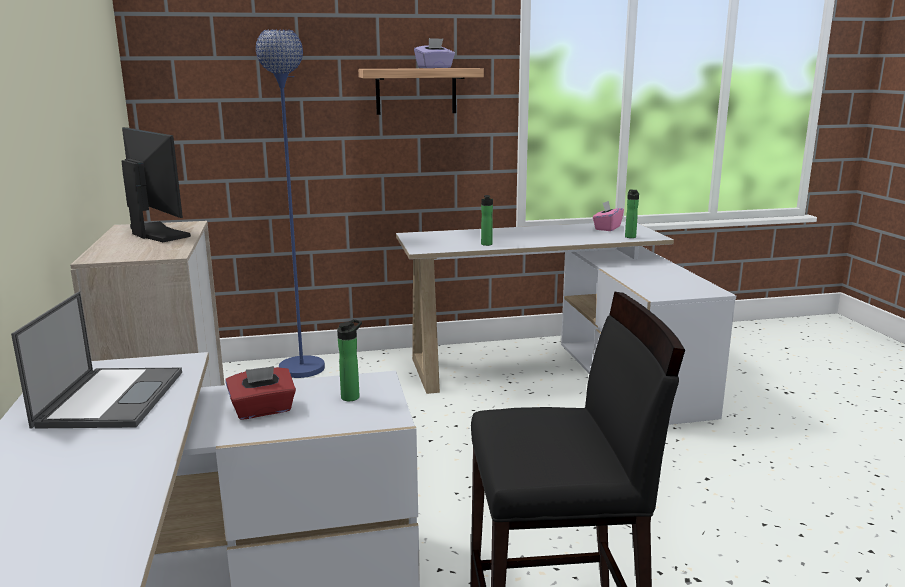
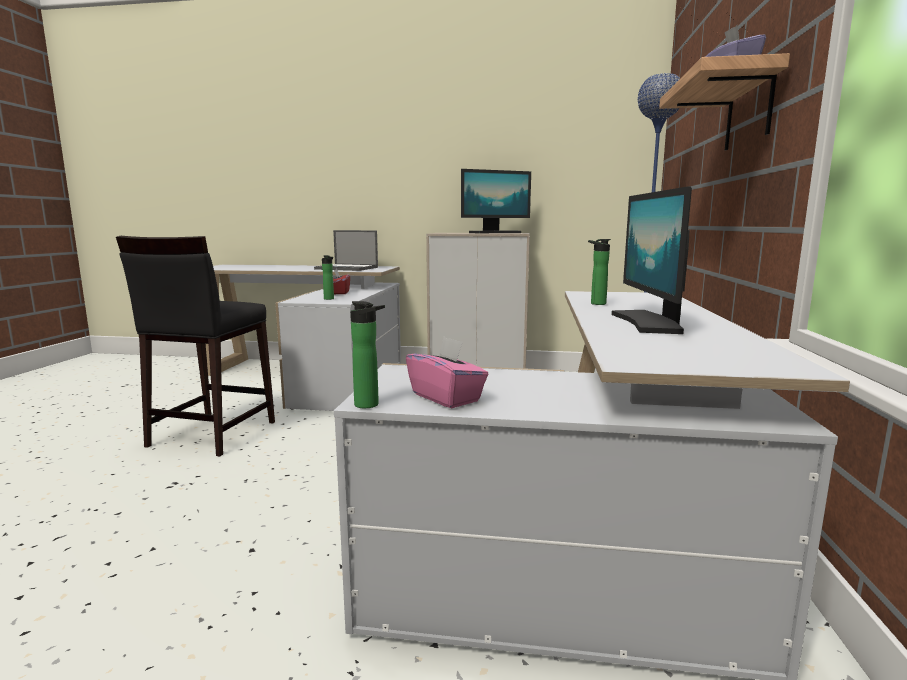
camera: 110 degrees right, 5 degrees down
(553, 235) = (648, 323): none -> monitor
(607, 228) = (725, 350): pink tissue box -> pink tissue box (446, 397)
(630, 236) = (635, 350): bottle -> bottle (369, 405)

